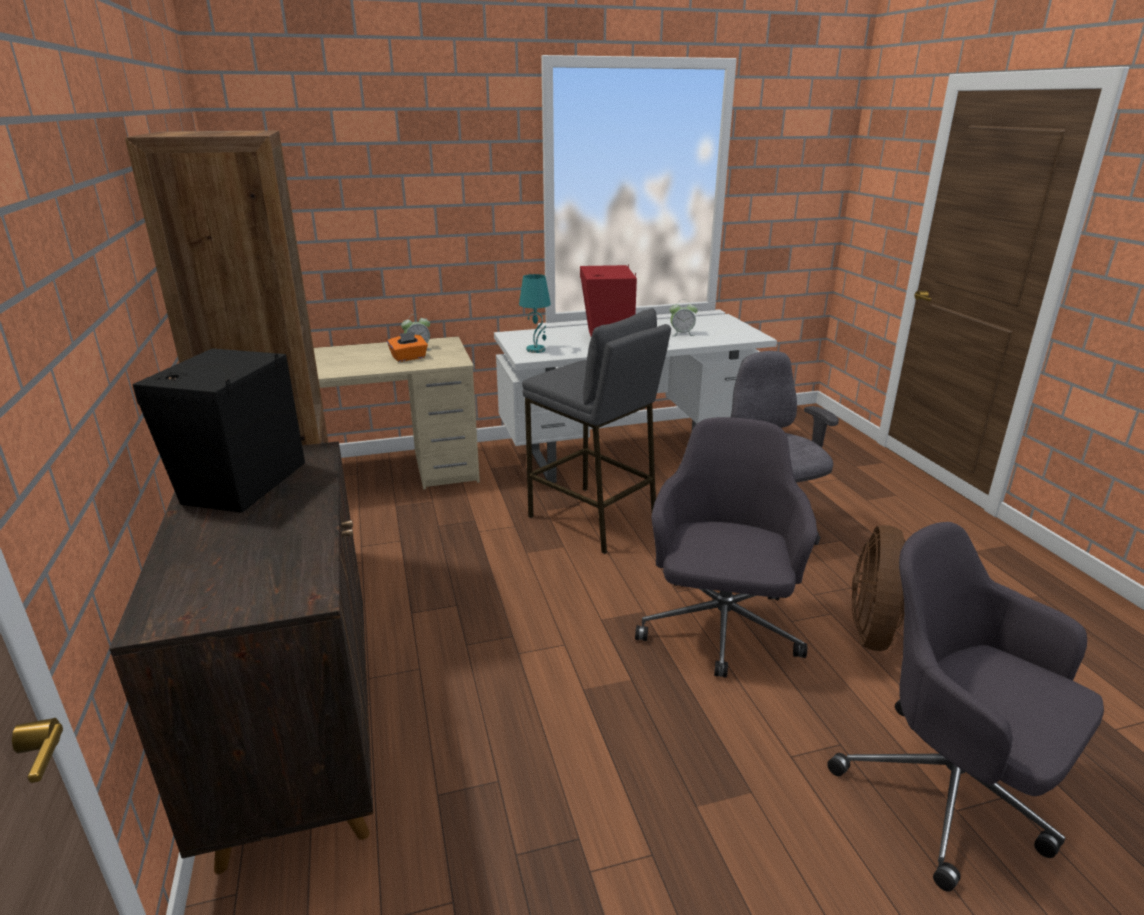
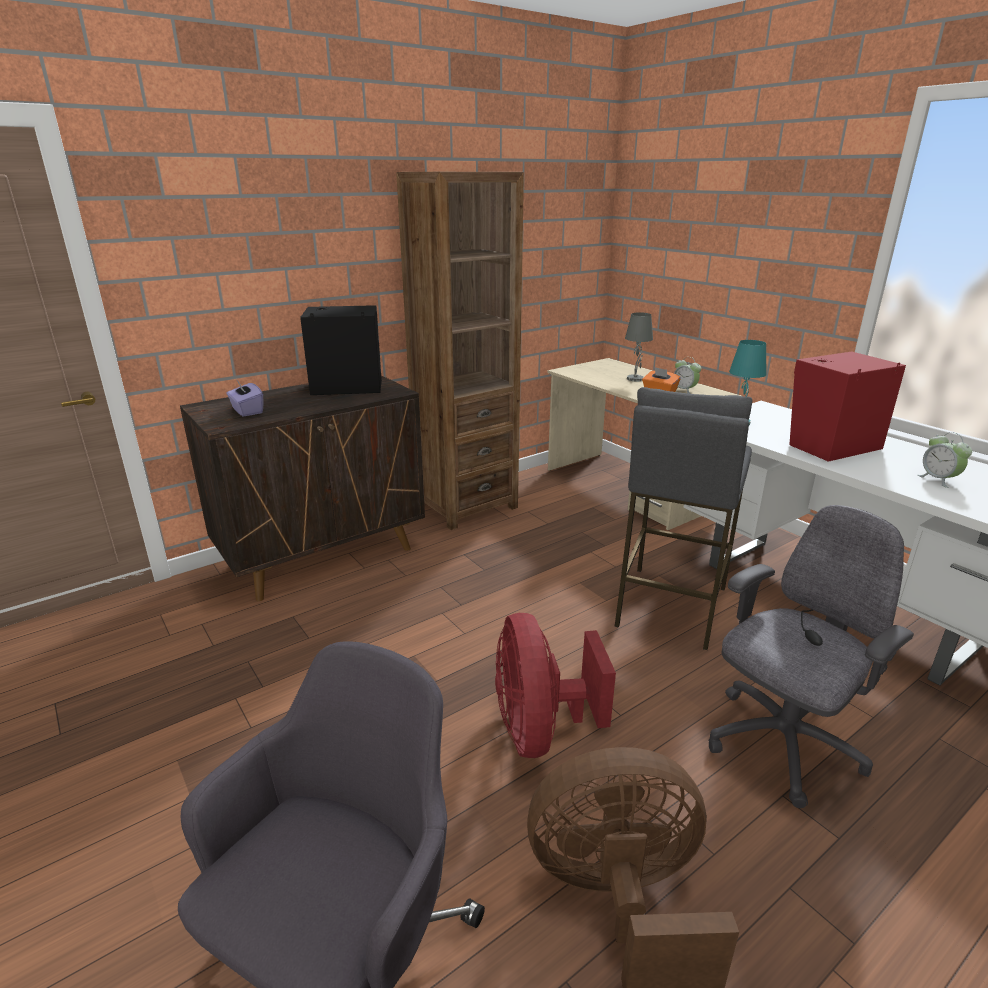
camera: 70 degrees right, 0 degrees up
(253, 570) = (247, 411): none -> purple tissue box
(355, 357) = (635, 379): none -> grey table lamp
(720, 630) = (540, 729): grey office chair -> red fan

